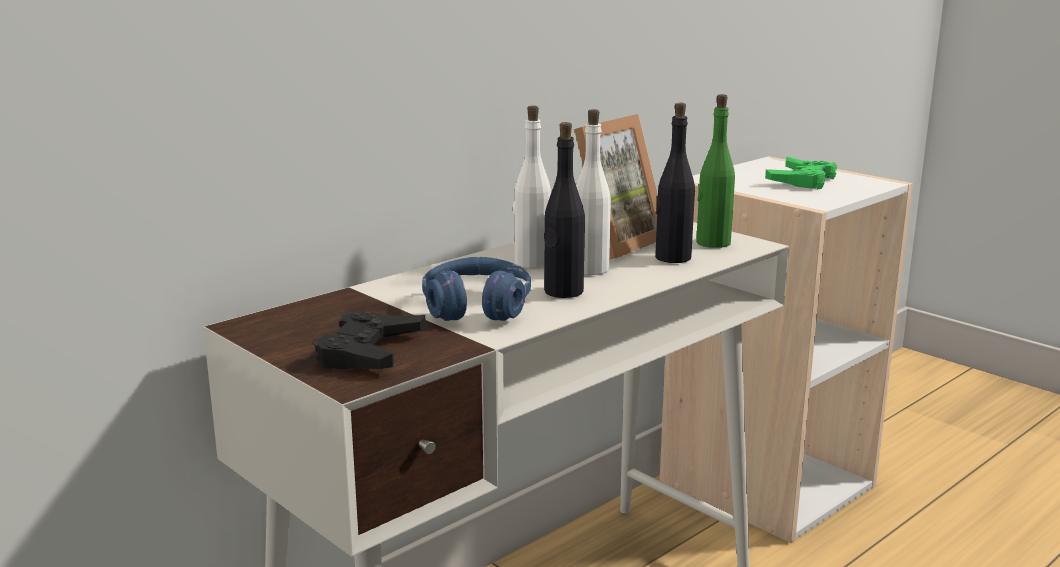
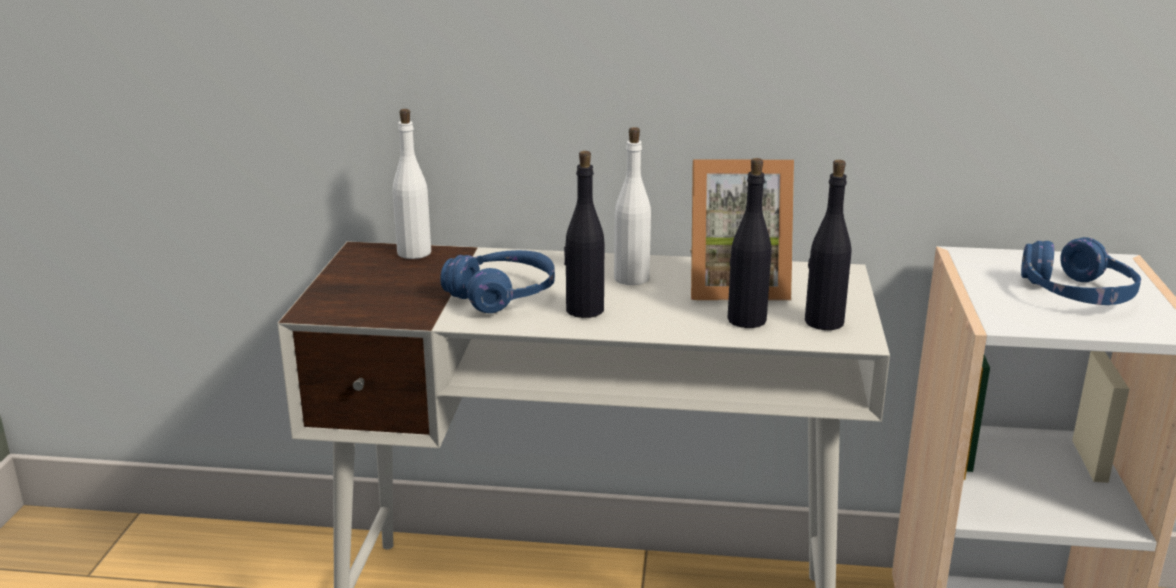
camera: 50 degrees right, 5 degrees up
(369, 352) = (369, 297): black game controller -> none
(589, 269) = (655, 301): white bottle -> white bottle (414, 252)
(712, 243) = (823, 322): green bottle -> black bottle
(802, 180) = (1076, 294): green game controller -> blue headphones

